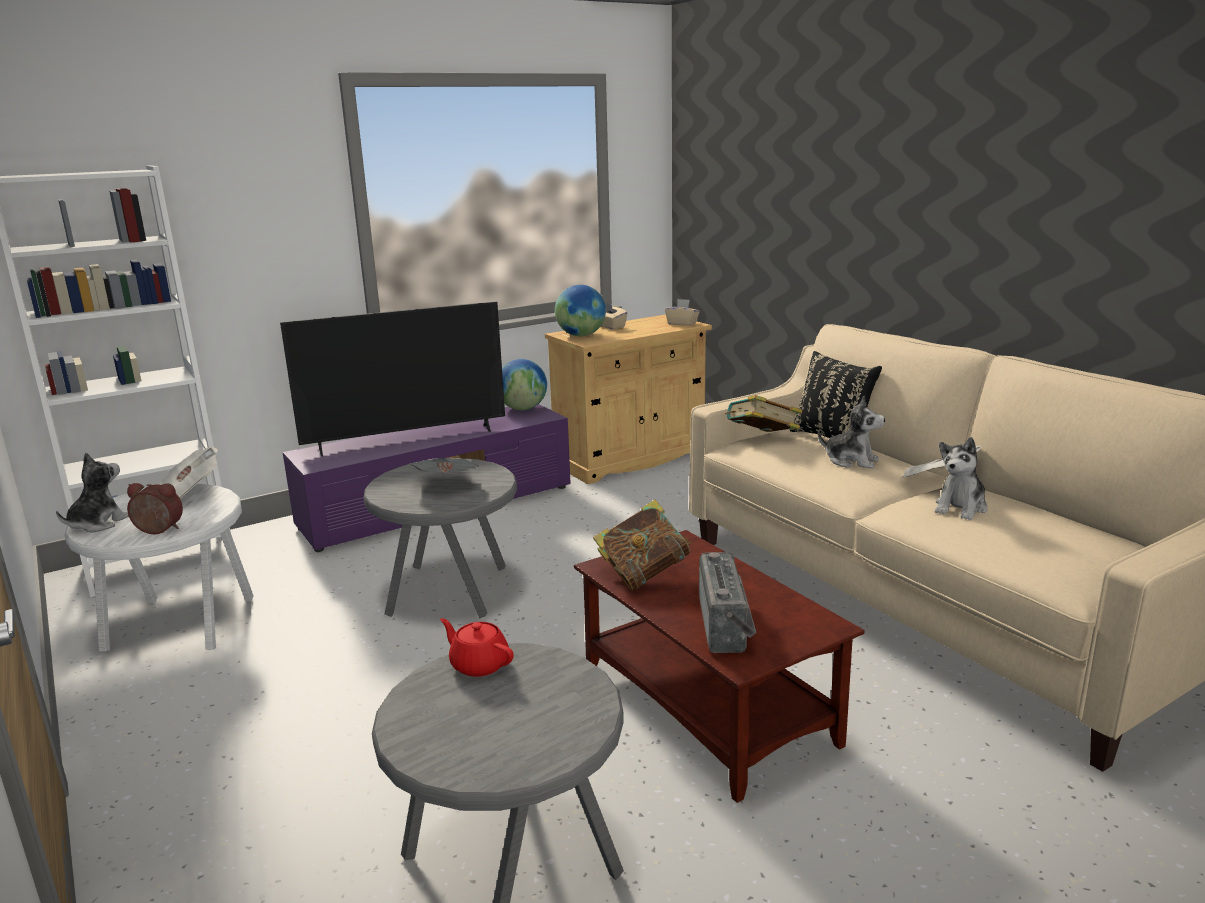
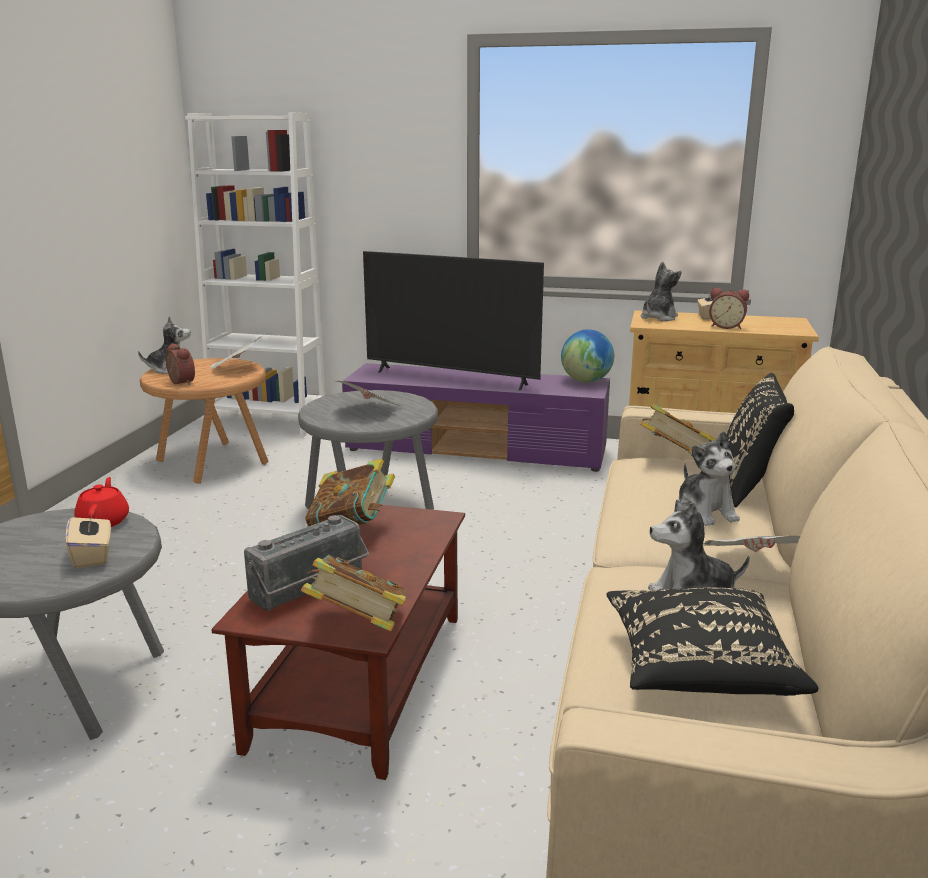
camera: 45 degrees right, 0 degrees up
(178, 624) = (212, 462): white side table -> brown side table
(580, 335) = (658, 318): globe -> plush toy
(643, 331) = (726, 326): none -> alarm clock
(682, 323) = (790, 328): beige tissue box -> beige tissue box (92, 556)
(813, 627) = (357, 626): none -> book
(1042, 537) = (699, 668): none -> black pillow

